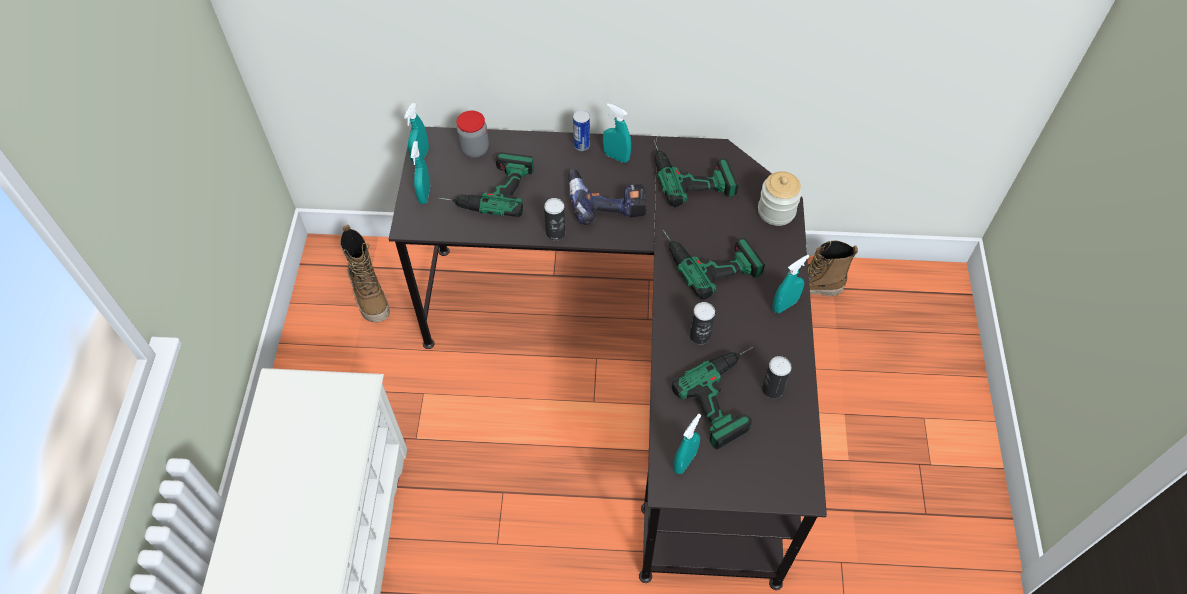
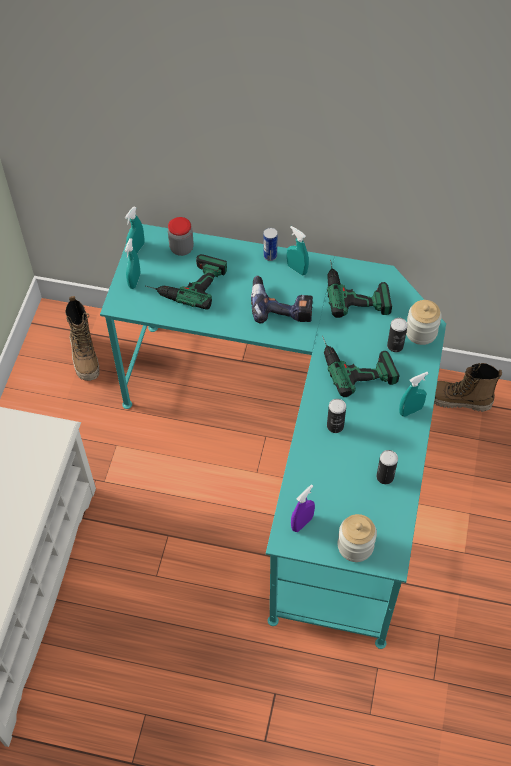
camera: 10 degrees right, 0 degrees up
(555, 233) = (234, 326): can -> can (395, 346)
(635, 367) = (297, 448): black desk -> turquoise desk
(685, 461) = (302, 523): turquoise spray bottle -> purple spray bottle
(730, 396) = (349, 477): power drill -> none
(755, 480) = (355, 546): none -> jar

